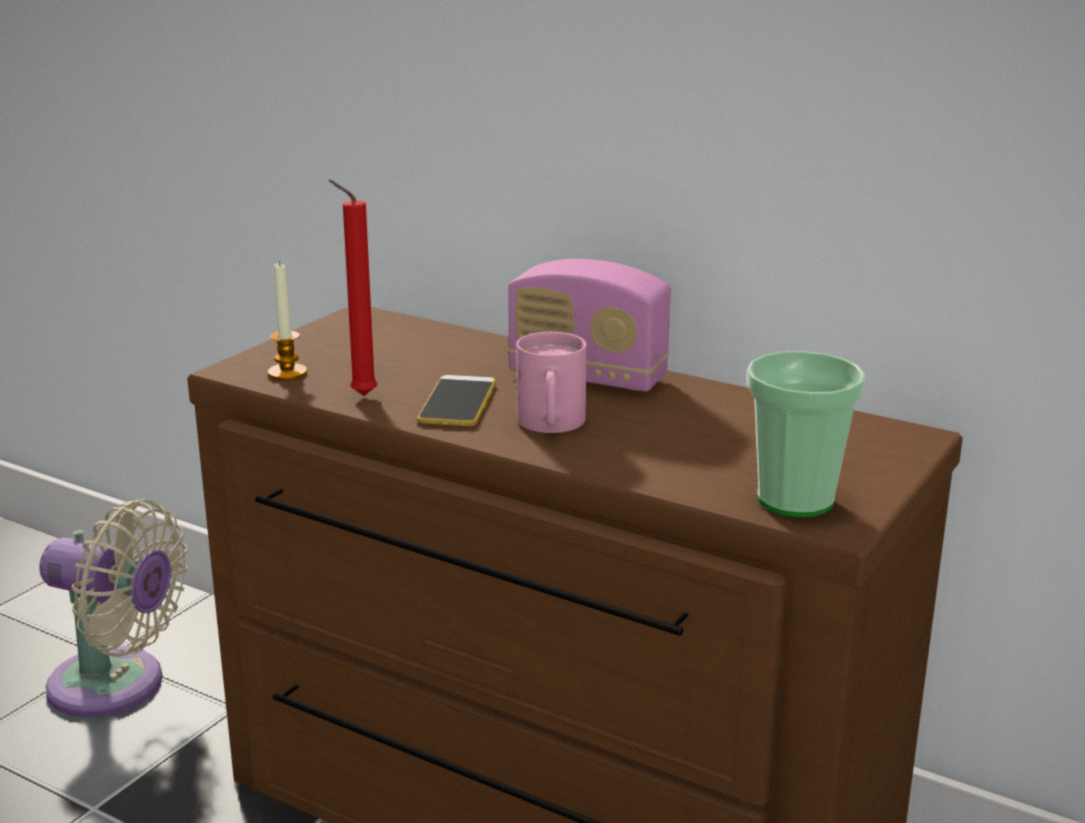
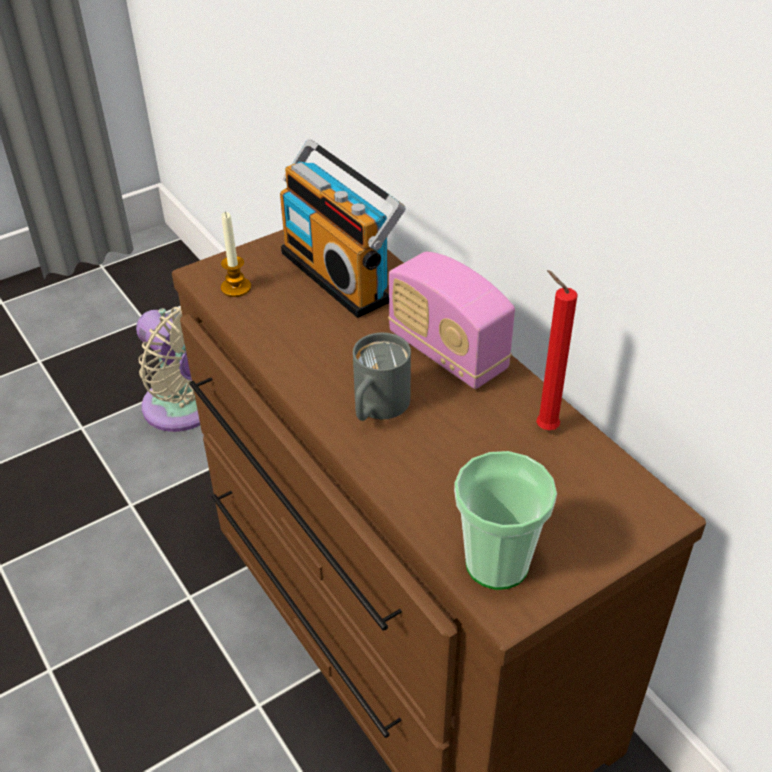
camera: 25 degrees right, 20 degrees up
(359, 395) = (267, 329): red candle -> red candle (543, 427)
(407, 346) = (340, 275): none -> radio
(457, 402) = (329, 358): phone -> none
(551, 426) = (376, 409): pink mug -> grey mug

